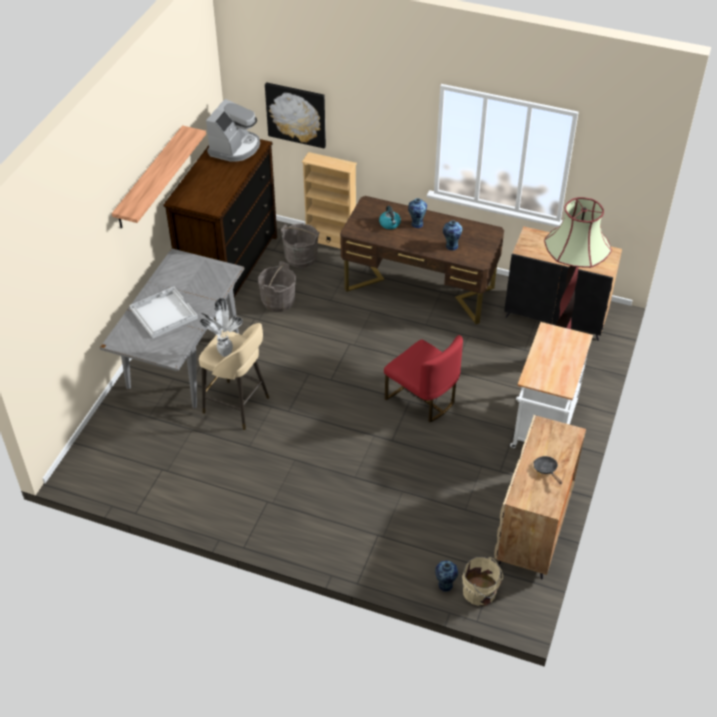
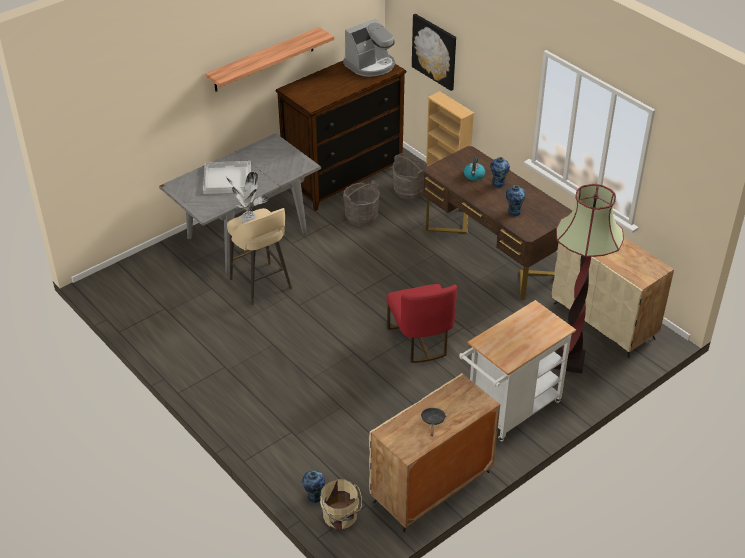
camera: 30 degrees right, 5 degrees down
(556, 316) = (604, 321): black cabinet -> beige cabinet

